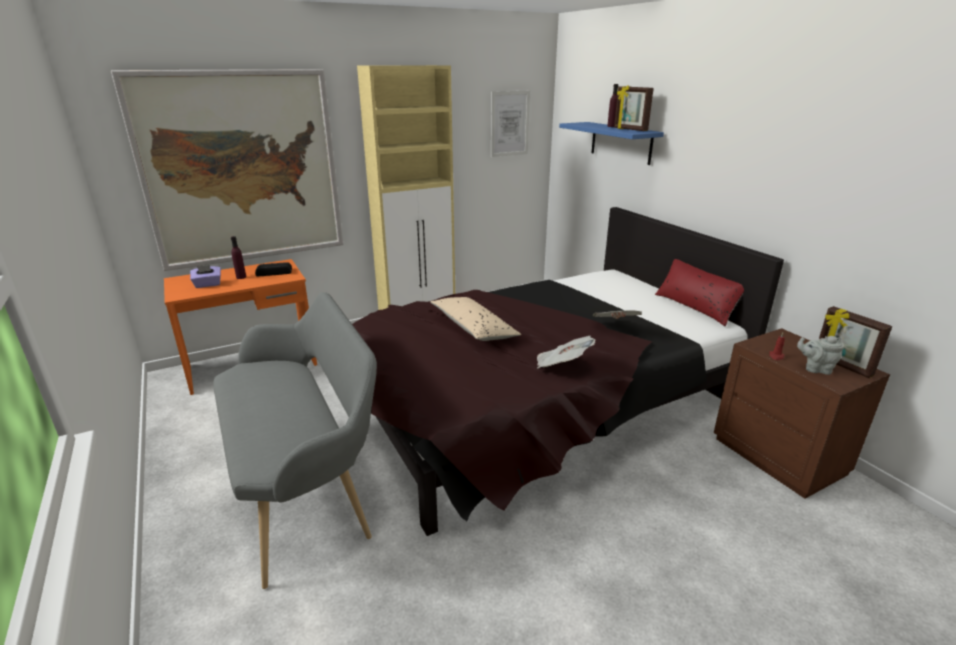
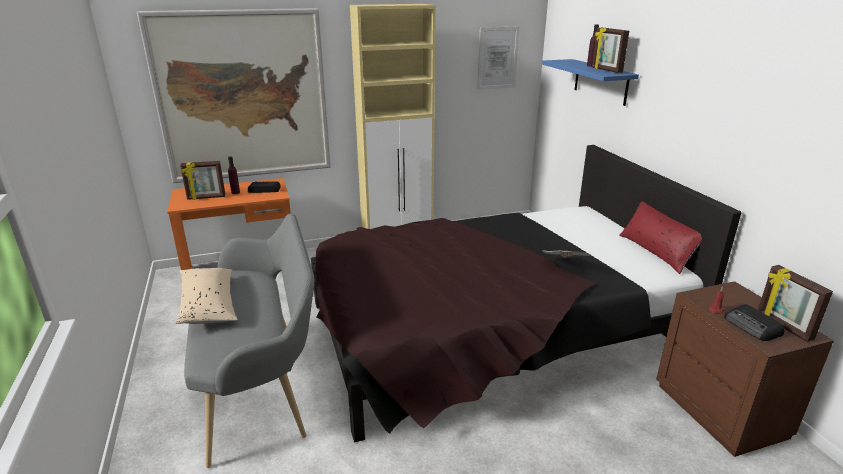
camera: 10 degrees right, 0 degrees up
(208, 284) = (206, 198): purple tissue box -> picture frame
(473, 328) = (427, 255): beige pillow -> beige pillow (208, 304)
(562, 365) = (497, 299): newspaper -> none
(815, 369) = (752, 327): grey teapot -> radio

